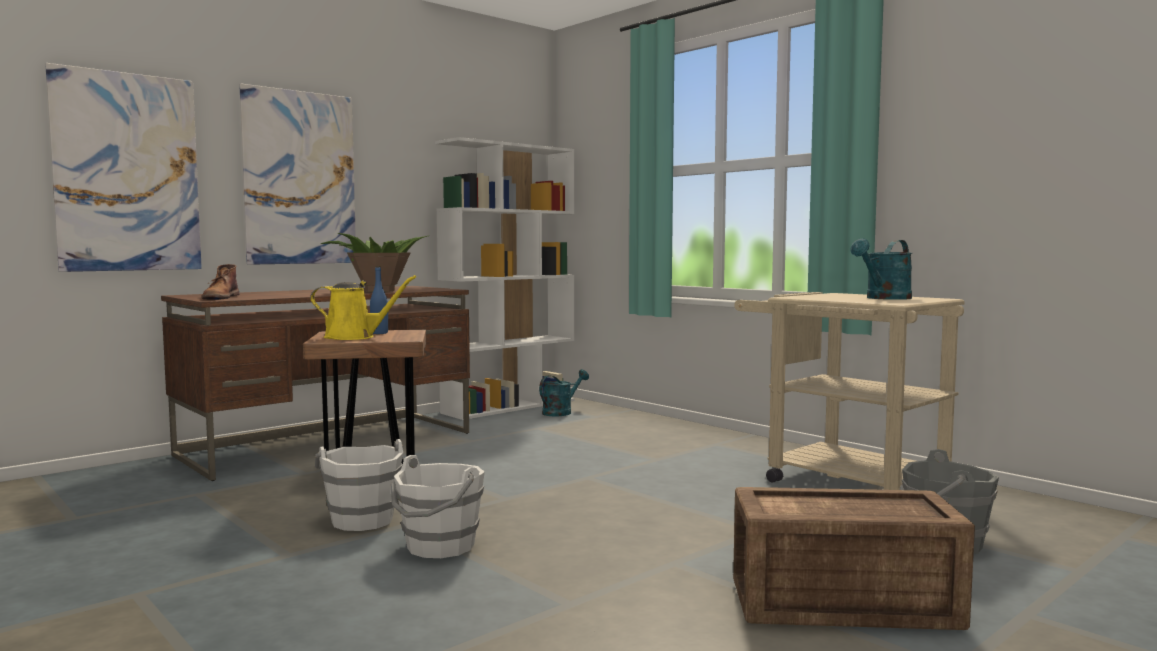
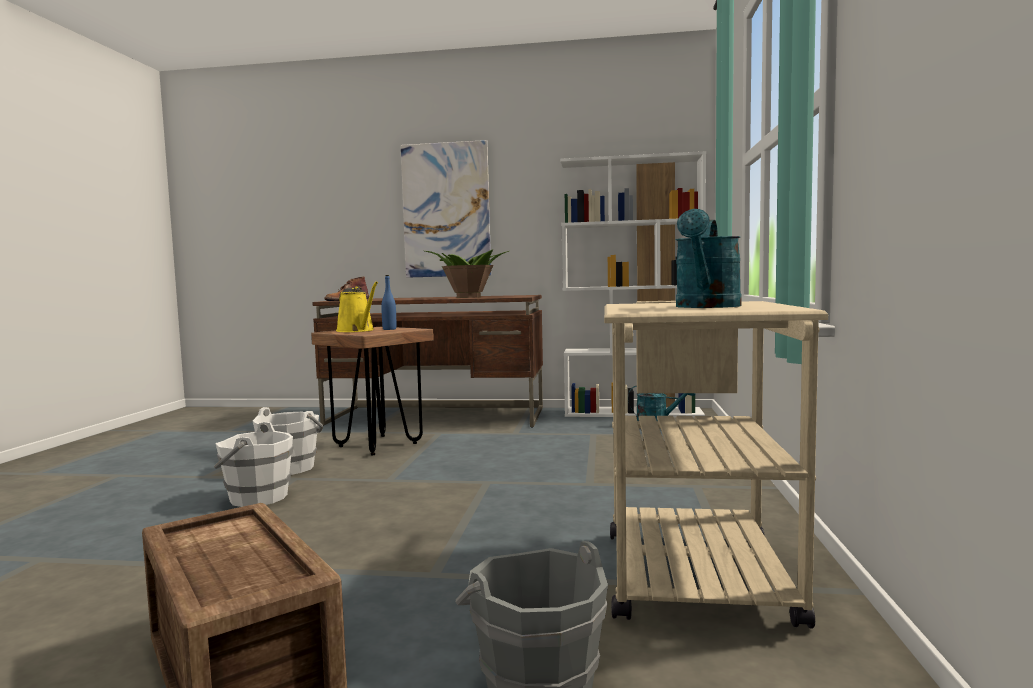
camera: 50 degrees right, 0 degrees up
(128, 172) = (332, 217): picture -> none
(884, 298) = (706, 307): turquoise watering can -> turquoise watering can turned 75 degrees counterclockwise

